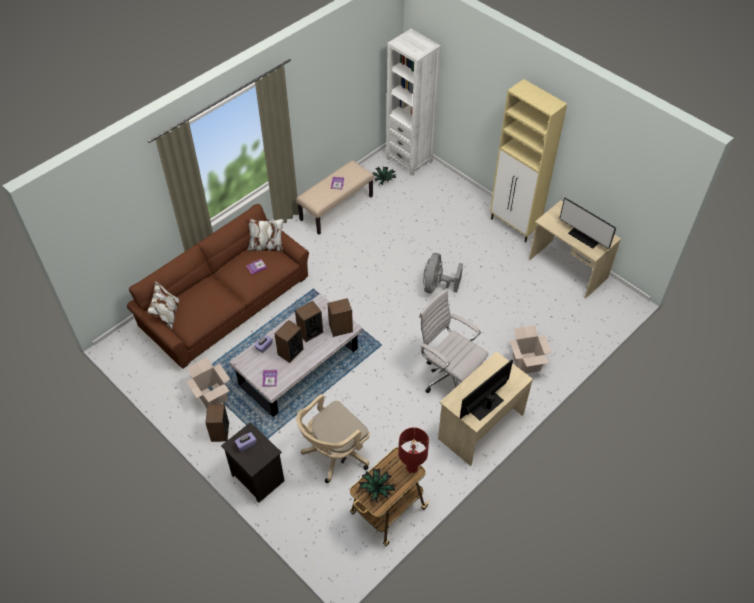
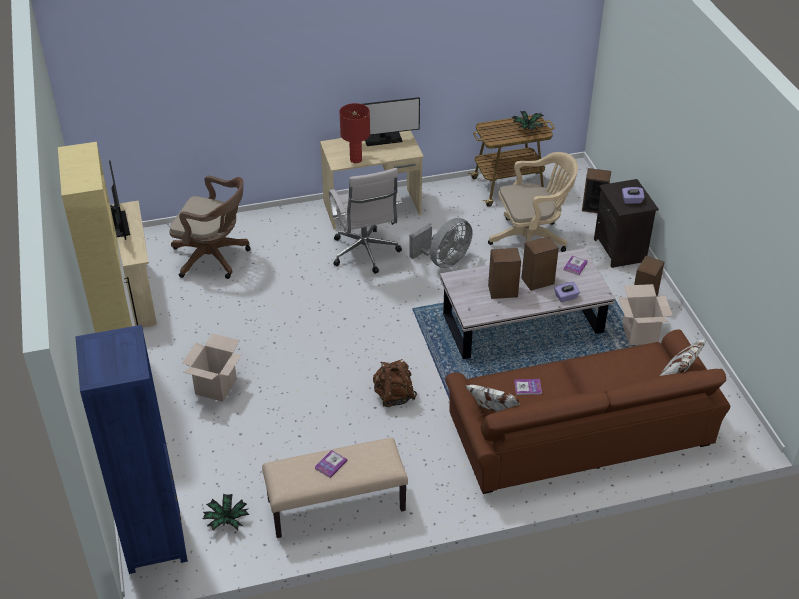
camera: 150 degrees left, 10 degrees down
(341, 328) = (464, 281): speaker -> speaker (594, 207)
(349, 277) = (393, 396): none -> brown backpack
(409, 159) = (154, 540): white bookcase -> blue bookcase
(412, 467) = (485, 129): red table lamp -> red table lamp (355, 160)
(437, 286) = (294, 341): grey fan -> grey fan (444, 261)
(526, 363) = (276, 235): cardboard box -> cardboard box (216, 387)
(547, 323) = (214, 258): none -> brown office chair

